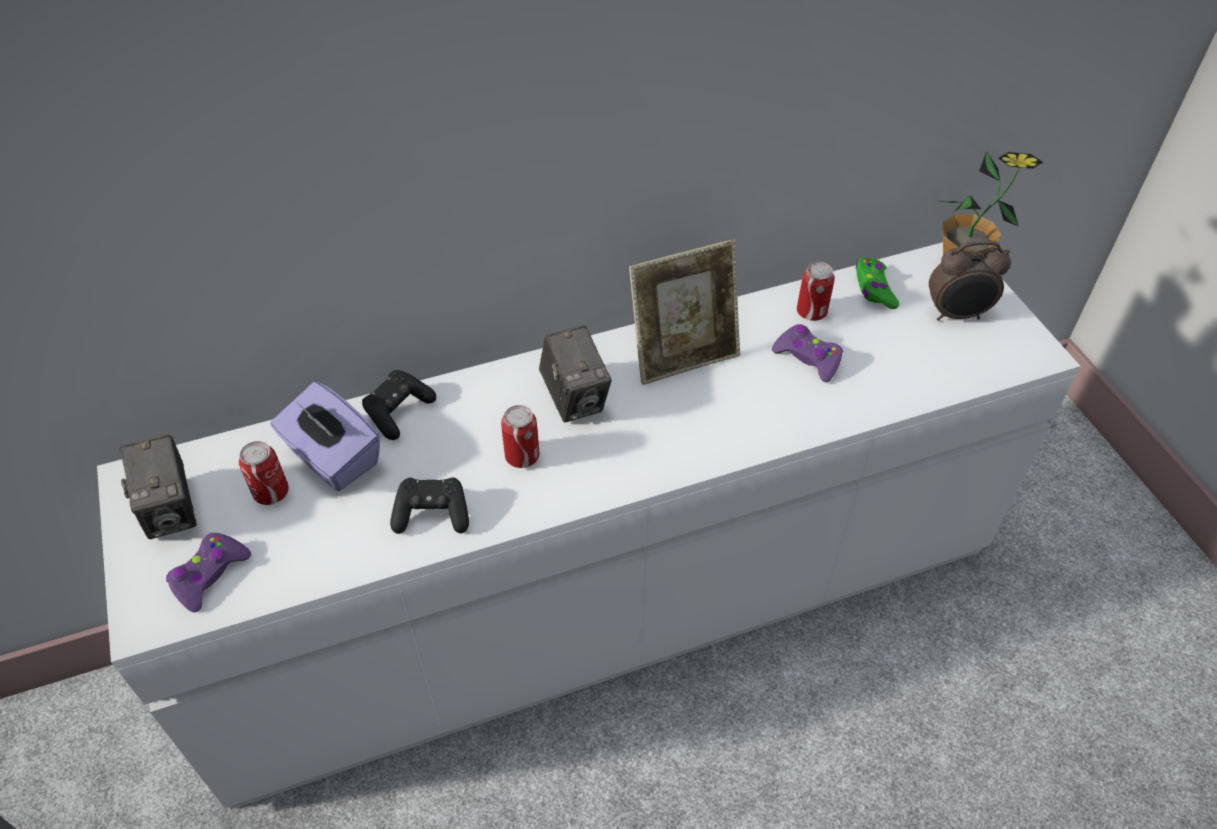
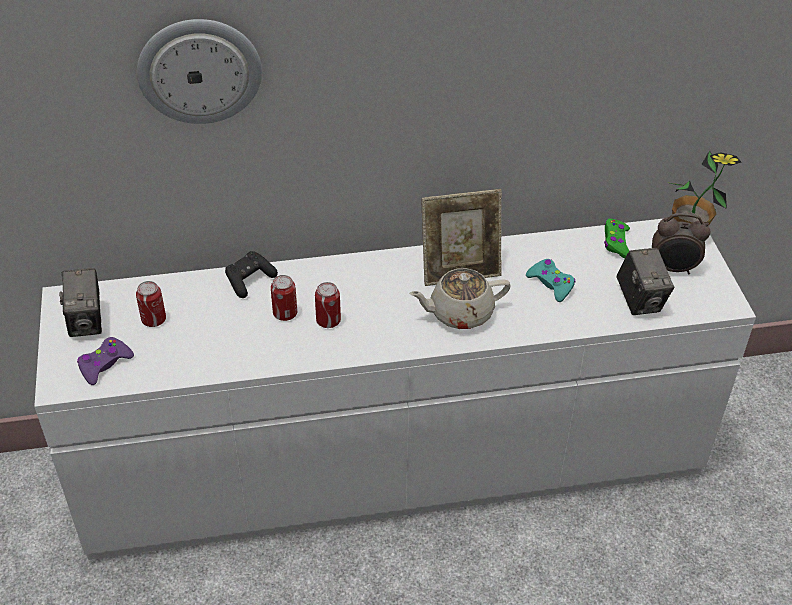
camera: 10 degrees right, 5 degrees down
(284, 117) = (199, 70): none -> wall clock
(332, 458) = (199, 304): purple tissue box -> none
(432, 514) = (258, 348): black game controller -> none
(575, 398) = (374, 288): camera -> camera (640, 300)
(699, 418) = (459, 313): none -> beige teapot
(808, 358) = (551, 284): purple game controller -> turquoise game controller
(811, 312) = (563, 253): can -> can (285, 313)

